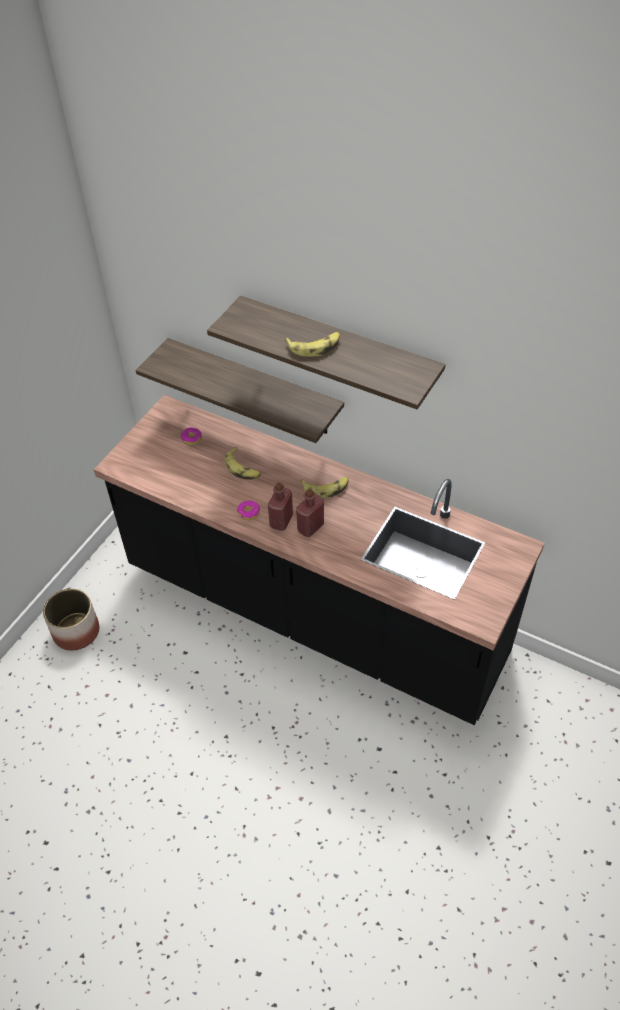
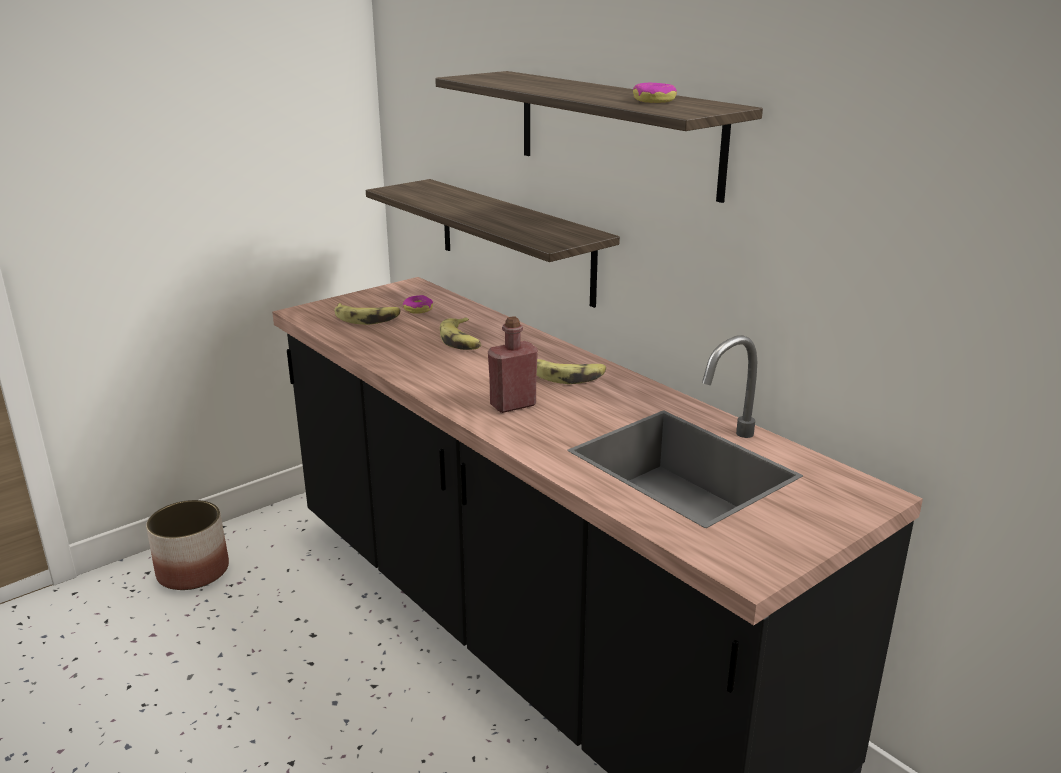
camera: 20 degrees right, 25 degrees down
(249, 512) = (434, 376): donut -> donut (654, 100)
(281, 521) = (474, 391): red bottle -> none
(315, 347) = (568, 89): banana -> banana (367, 318)

